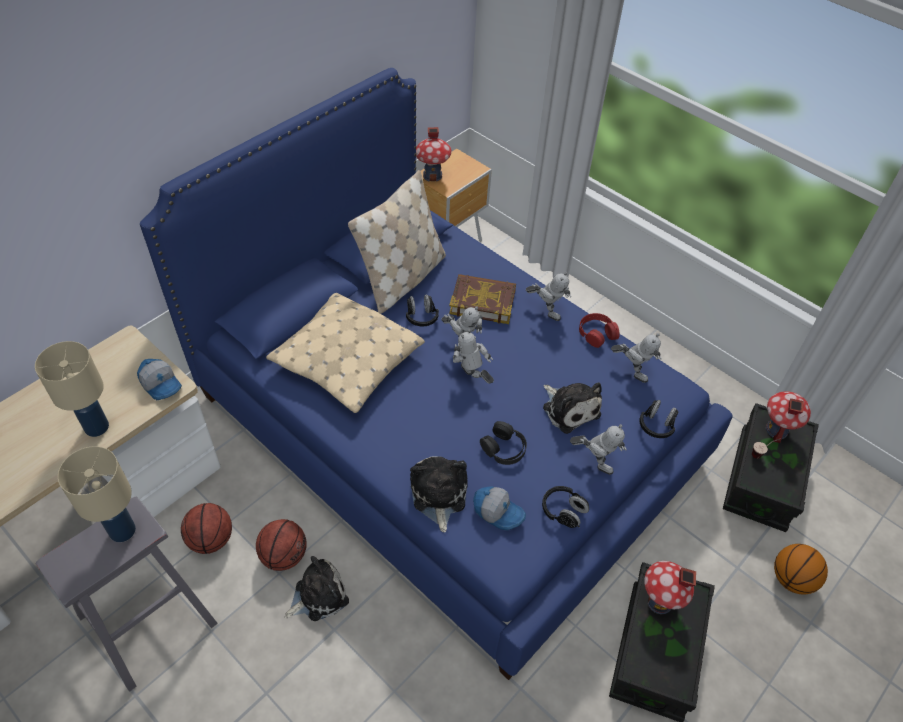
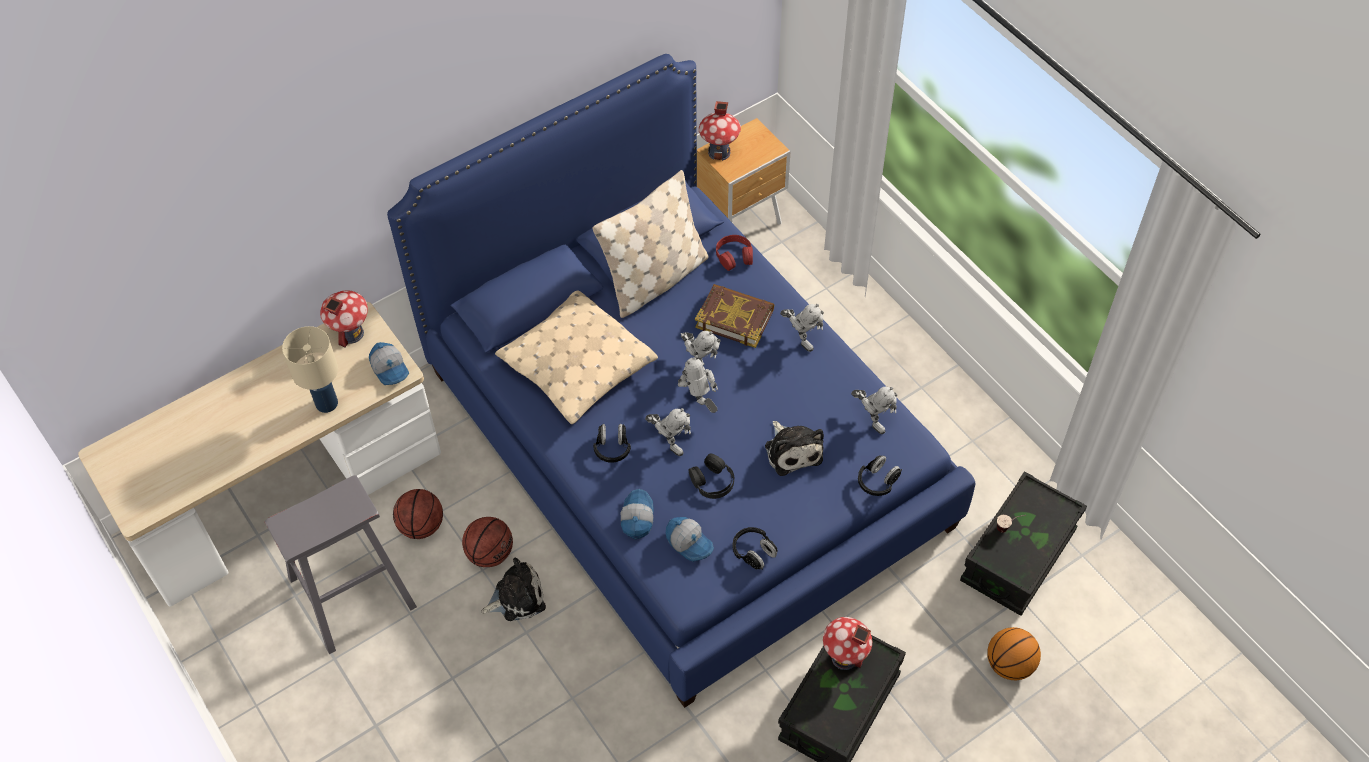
camera: 15 degrees right, 5 degrees up
(122, 530) = (340, 504): beige table lamp -> none
(421, 317) = (665, 327): black headphones -> black headphones (612, 448)
(438, 495) = (636, 518): plush toy -> cap
(594, 461) = (801, 509): toy robot -> toy robot (669, 441)
(597, 333) = (848, 371): red headphones -> red headphones (734, 256)
(776, 430) = (1037, 504): toy house -> toy house (351, 333)

